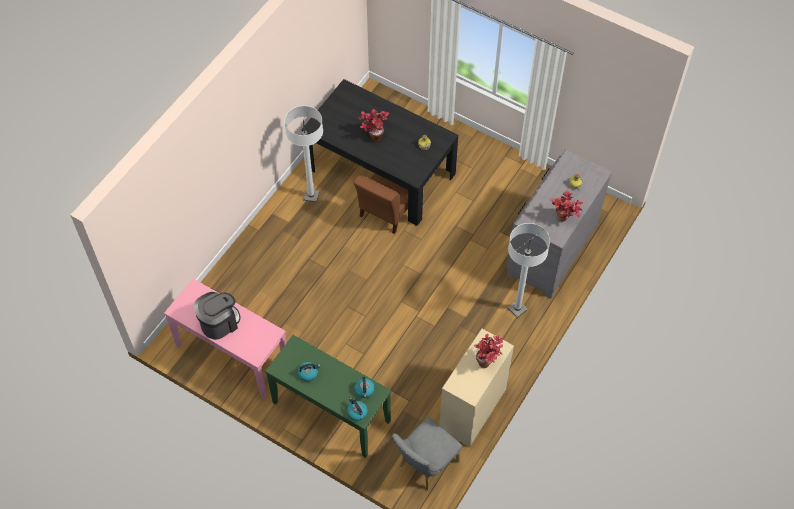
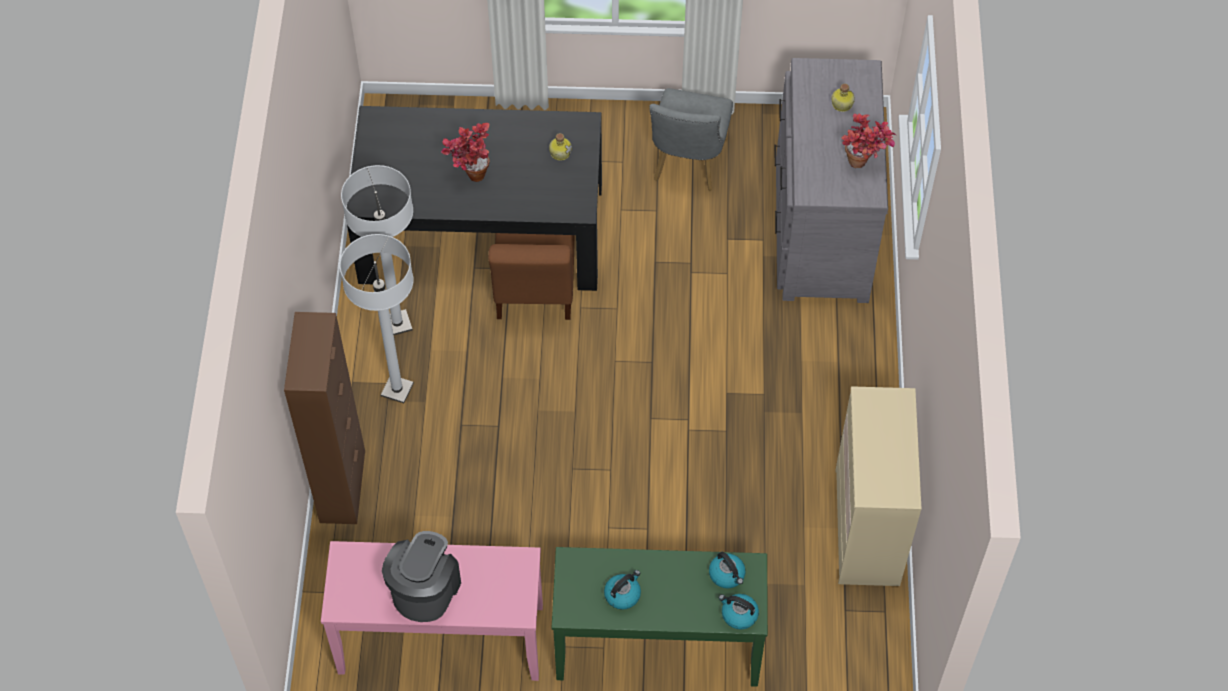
camera: 30 degrees left, 0 degrees up
(235, 260) = (342, 486): none -> brown cabinet
(425, 465) = (853, 649): grey chair -> grey chair (688, 164)
(487, 362) = (894, 432): potted plant -> none
(517, 309) = (831, 343): white floor lamp -> white floor lamp (397, 390)

